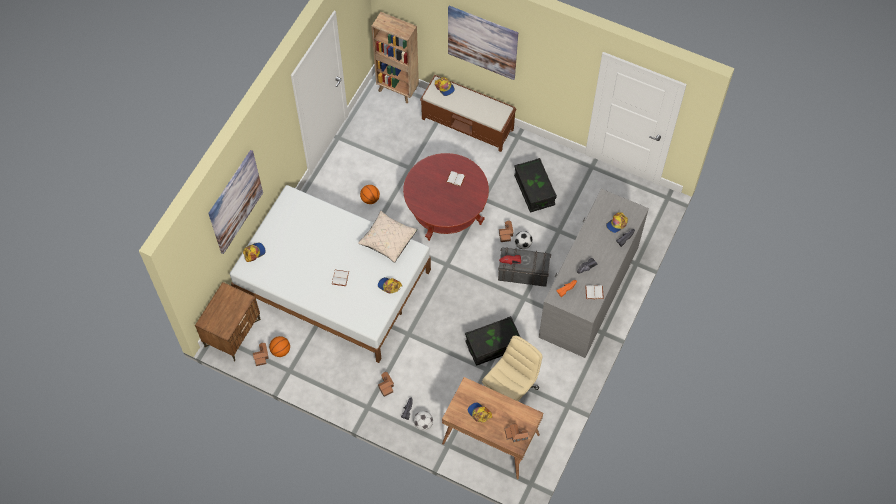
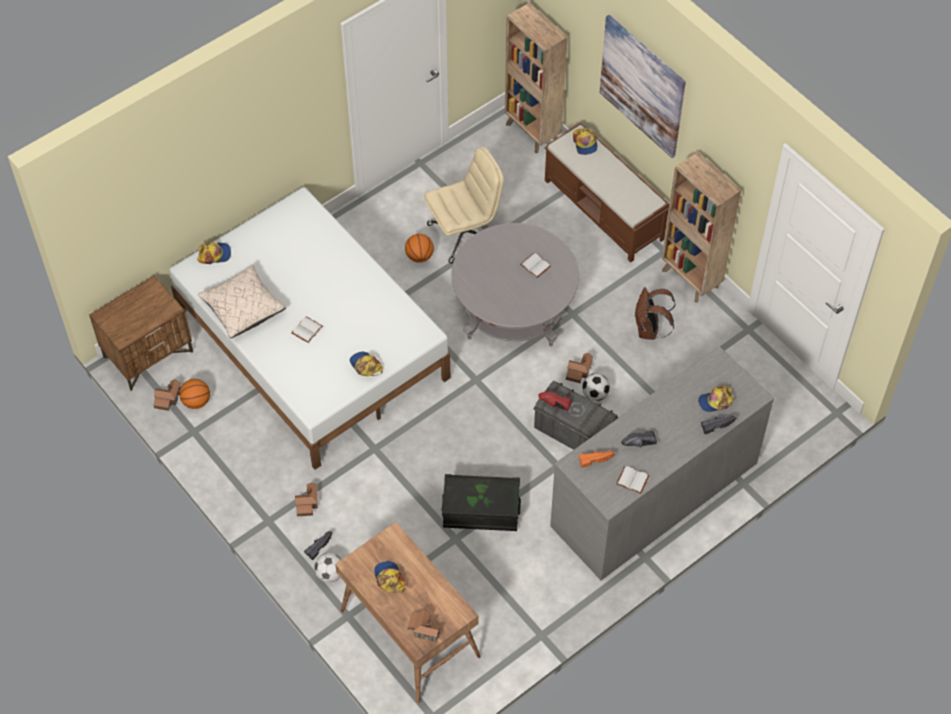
camera: 25 degrees right, 5 degrees down
(235, 202) = (198, 165): picture -> none
(388, 240) = (396, 307): beige pillow -> beige pillow (243, 308)
(446, 209) = (514, 307): red coffee table -> grey coffee table
(510, 390) = (473, 579): beige office chair -> beige office chair (464, 234)
(534, 190) = (649, 330): black storage box -> brown backpack
(542, 148) = (691, 279): none -> brown bookcase

